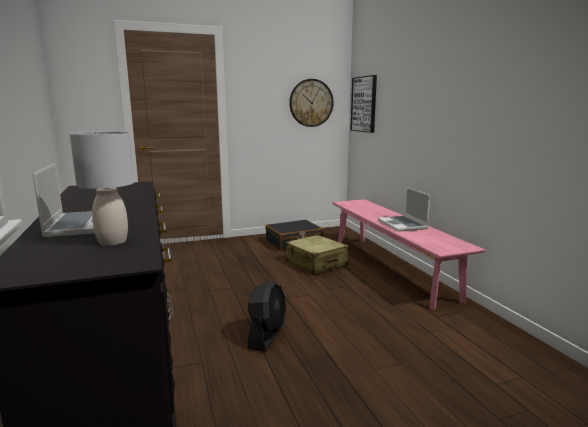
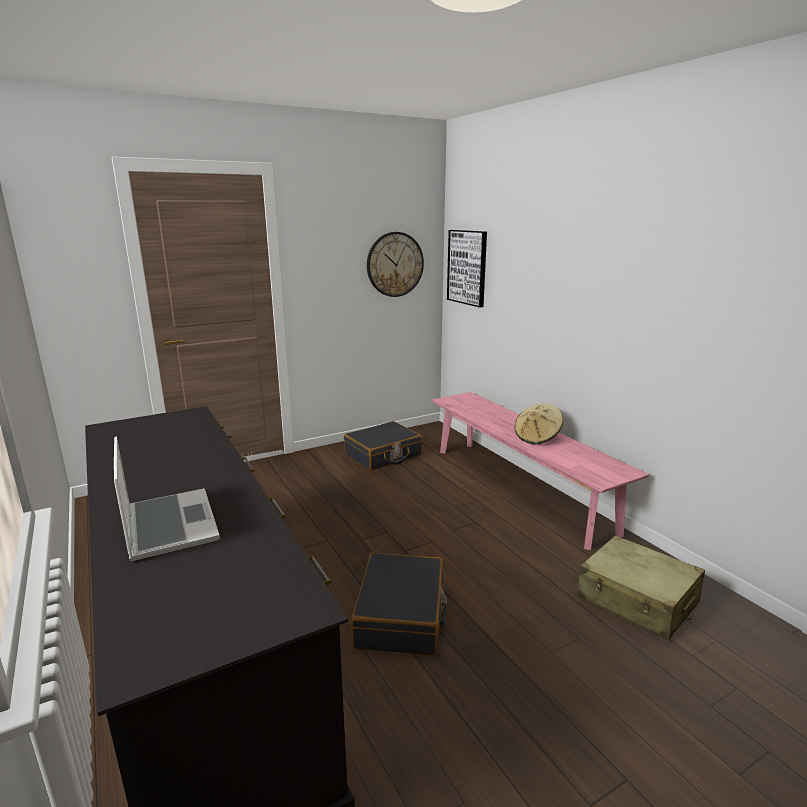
camera: 10 degrees left, 5 degrees up
(113, 241) = (241, 562): grey table lamp -> none
(267, 335) = (401, 616): black fan -> black suitcase
(316, 263) = (423, 488): beige suitcase -> beige suitcase (637, 600)
(403, 225) = (537, 437): laptop -> beige hat

